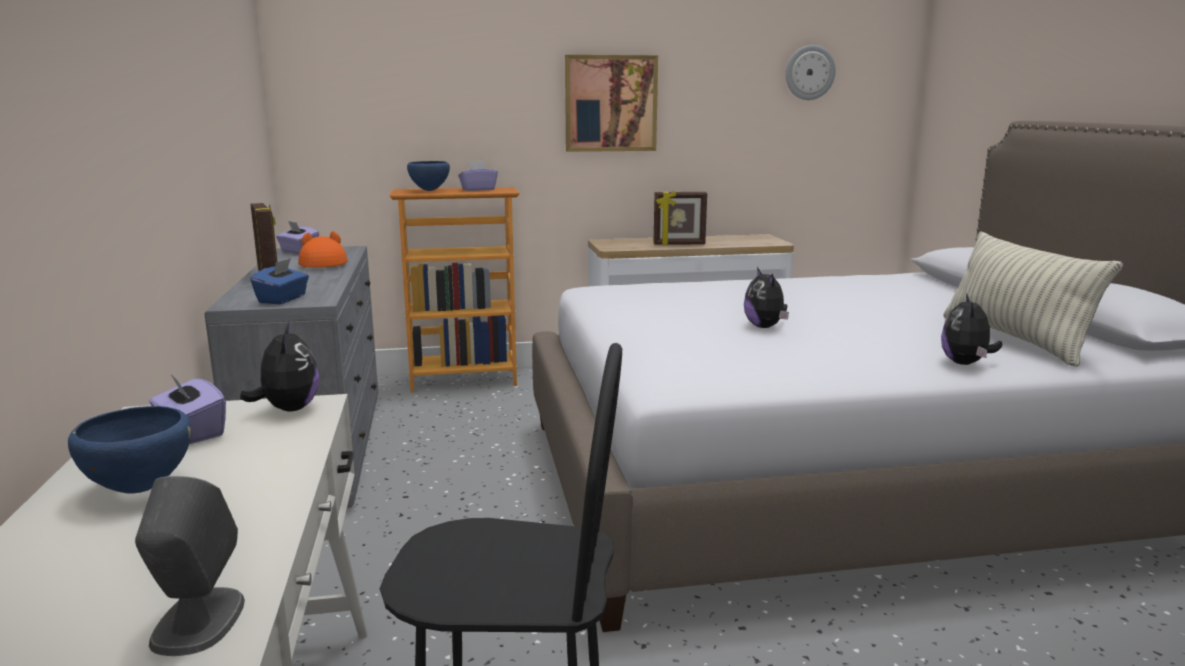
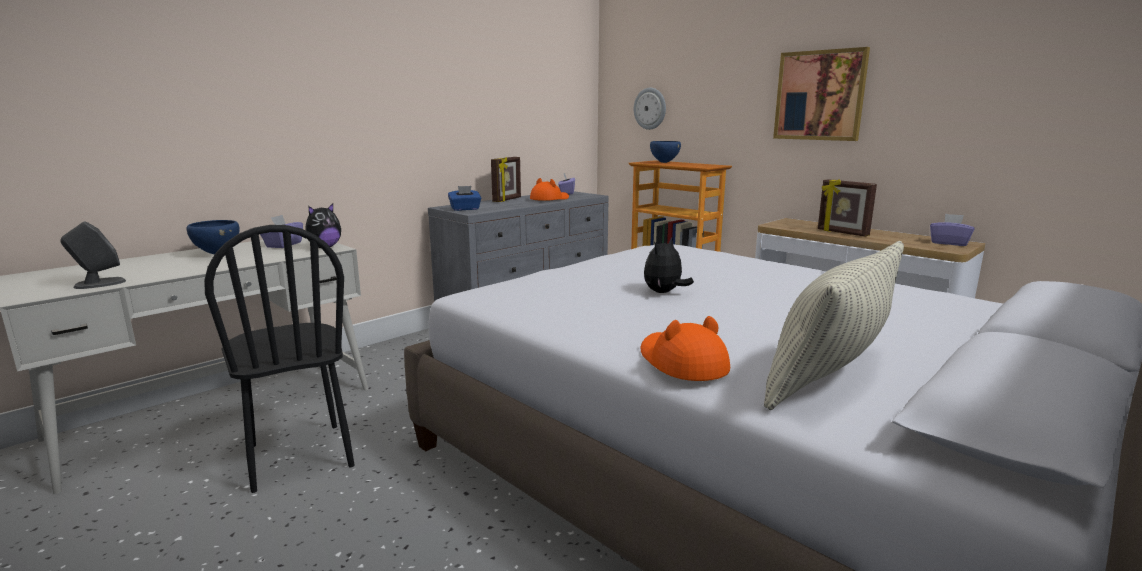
camera: 55 degrees right, 0 degrees up
(478, 189) = (696, 164): purple tissue box -> purple tissue box (949, 243)
(809, 72) = (1072, 52): wall clock -> wall clock (650, 108)
(965, 363) = (681, 362): plush toy -> orange hat

